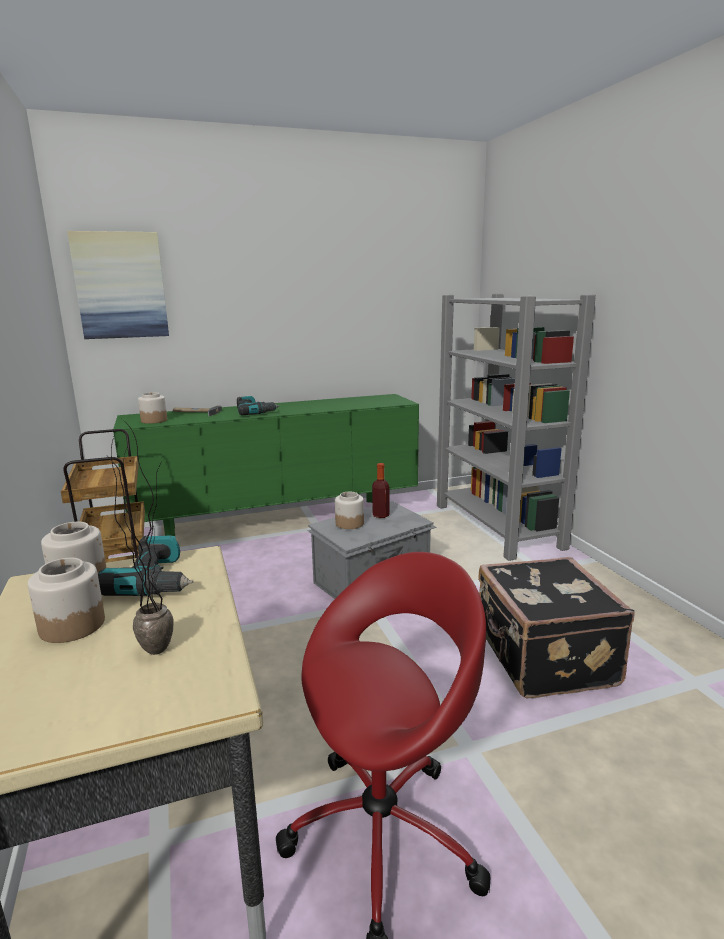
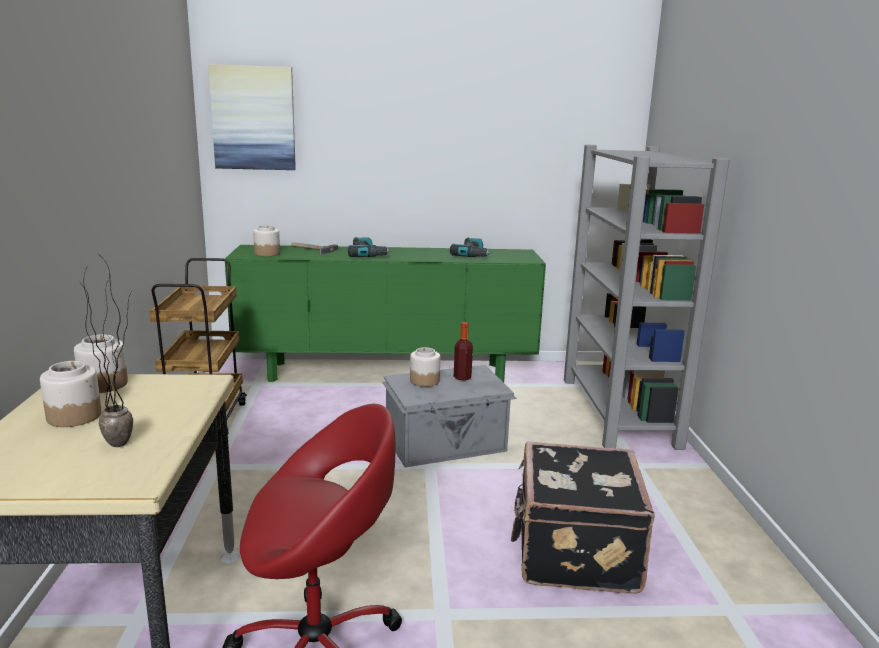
camera: 15 degrees right, 0 degrees up
(156, 580) = (159, 394): power drill -> power drill (473, 255)

